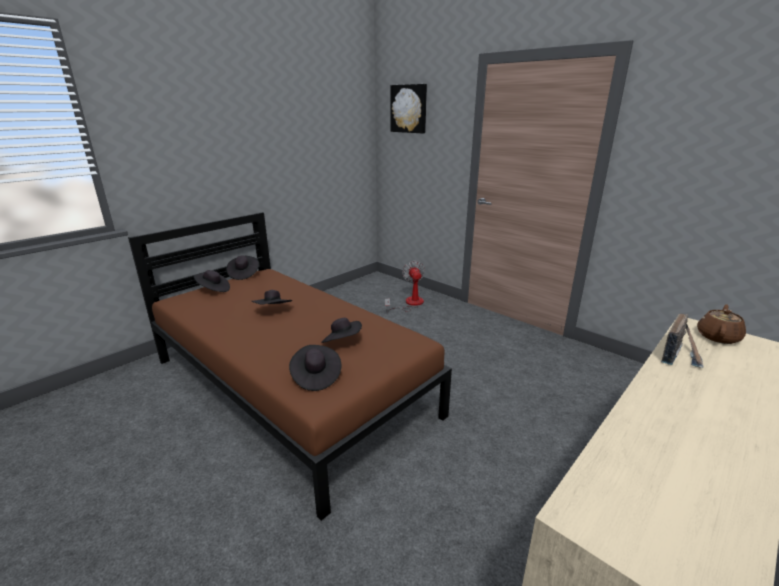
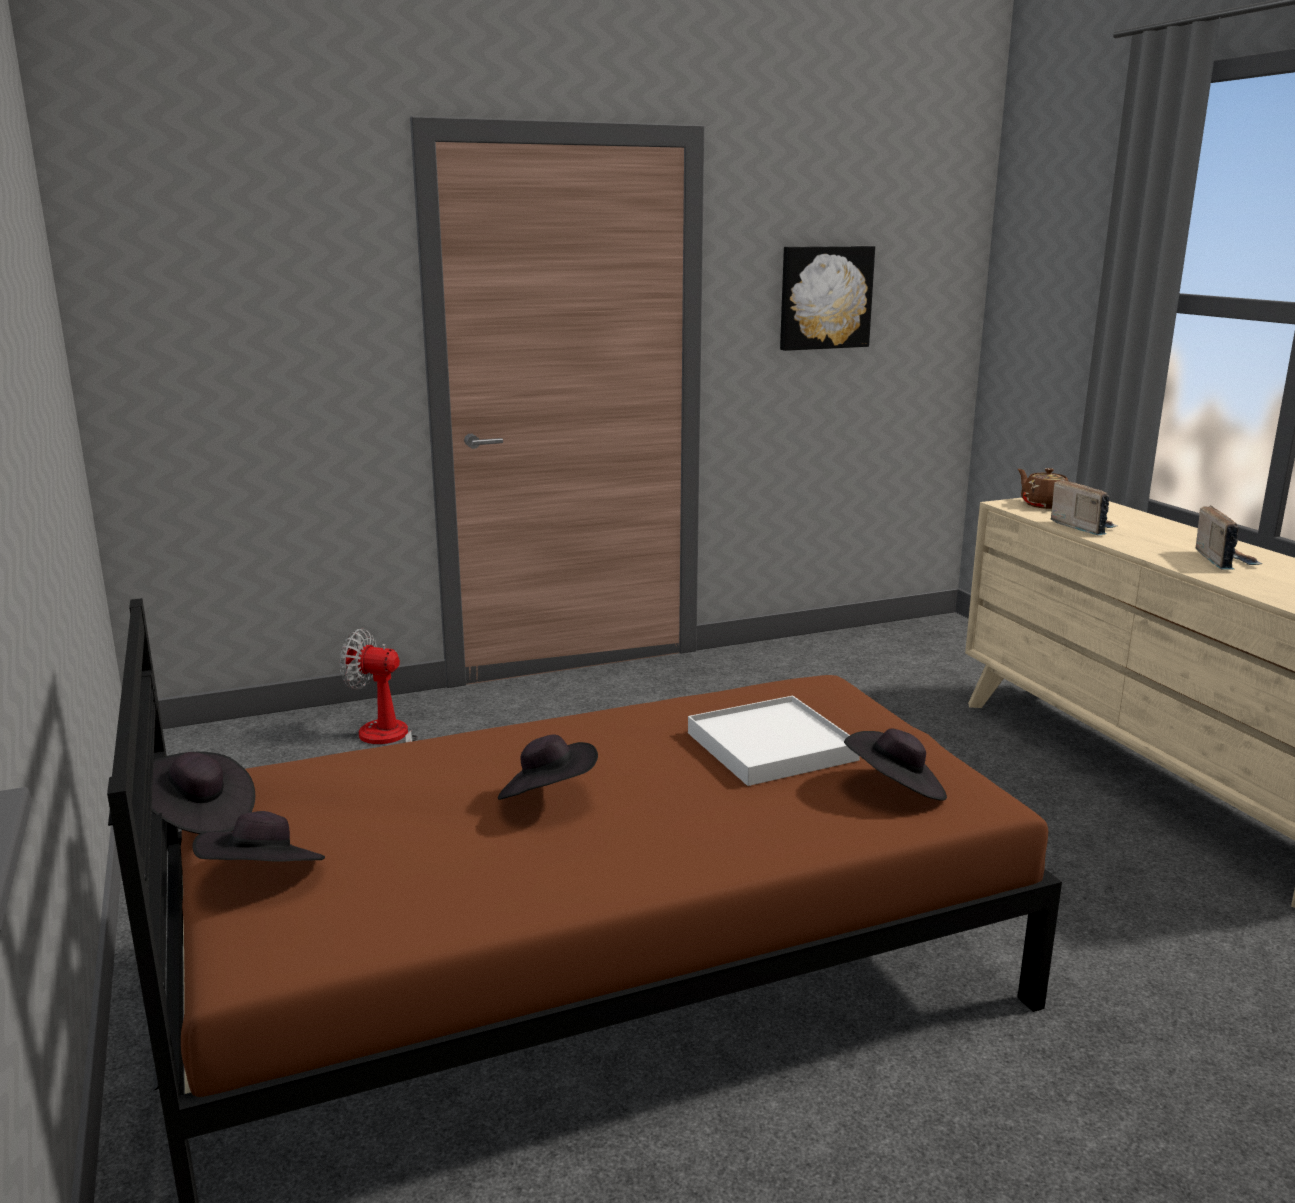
camera: 65 degrees left, 5 degrees down
(342, 342) = (770, 746): black hat -> white tray
(409, 109) = (204, 241): picture -> picture (824, 297)
(691, 426) = (1223, 560): none -> radio

